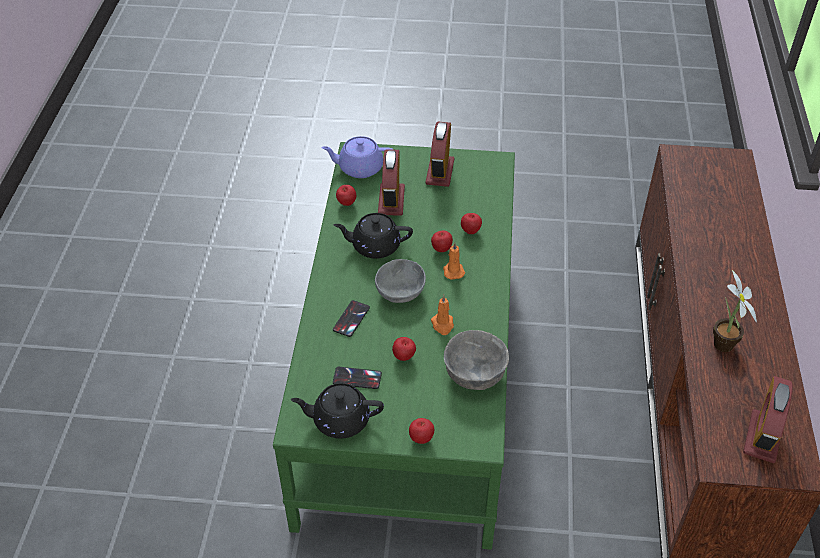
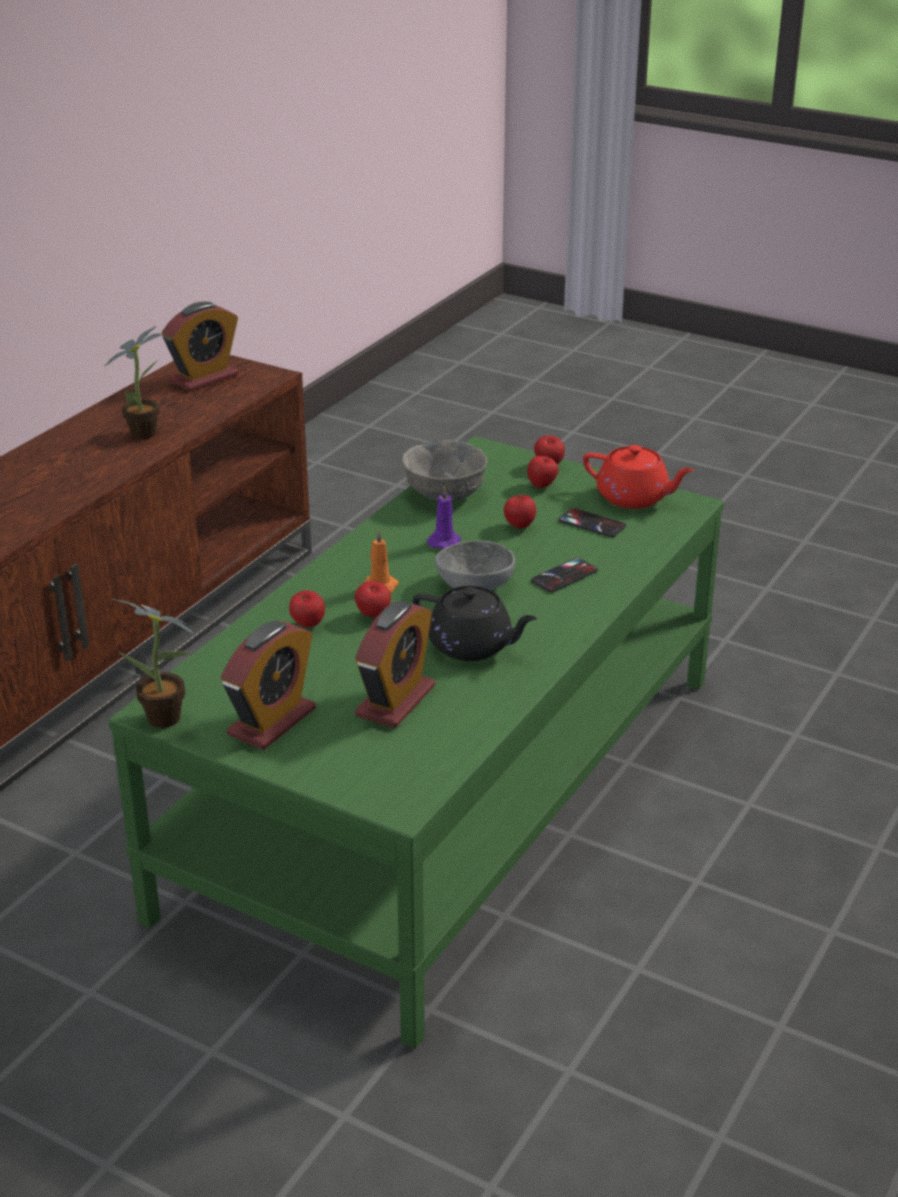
camera: 155 degrees left, 15 degrees down
(339, 420) = (634, 498): black teapot -> red teapot
(346, 203) = (476, 718): apple -> apple (542, 486)
(359, 168) = (411, 771): purple teapot -> none
(443, 325) = (444, 541): orange candle -> purple candle
(486, 158) = (168, 721): none -> potted plant

